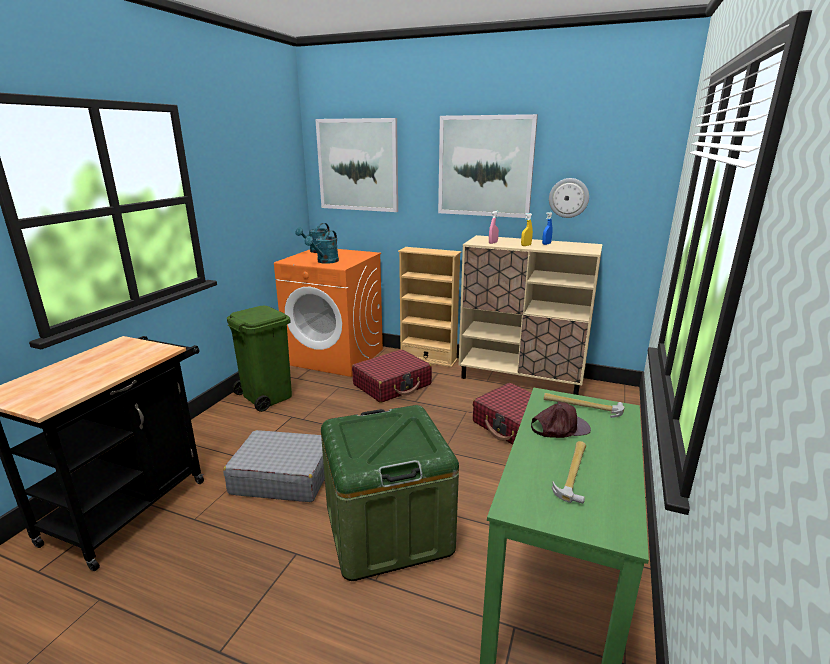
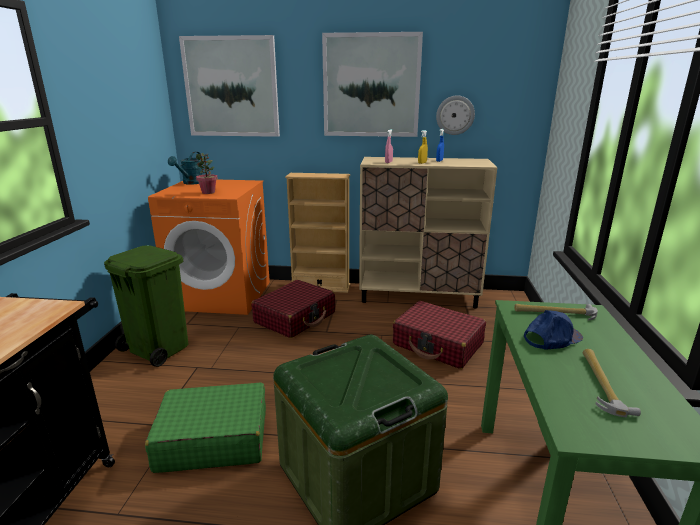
camera: 15 degrees left, 0 degrees up
(283, 477) = (213, 439): grey suitcase -> green suitcase
(325, 262) = (208, 192): turquoise watering can -> potted plant
(559, 427) = (551, 337): brown cap -> blue cap

